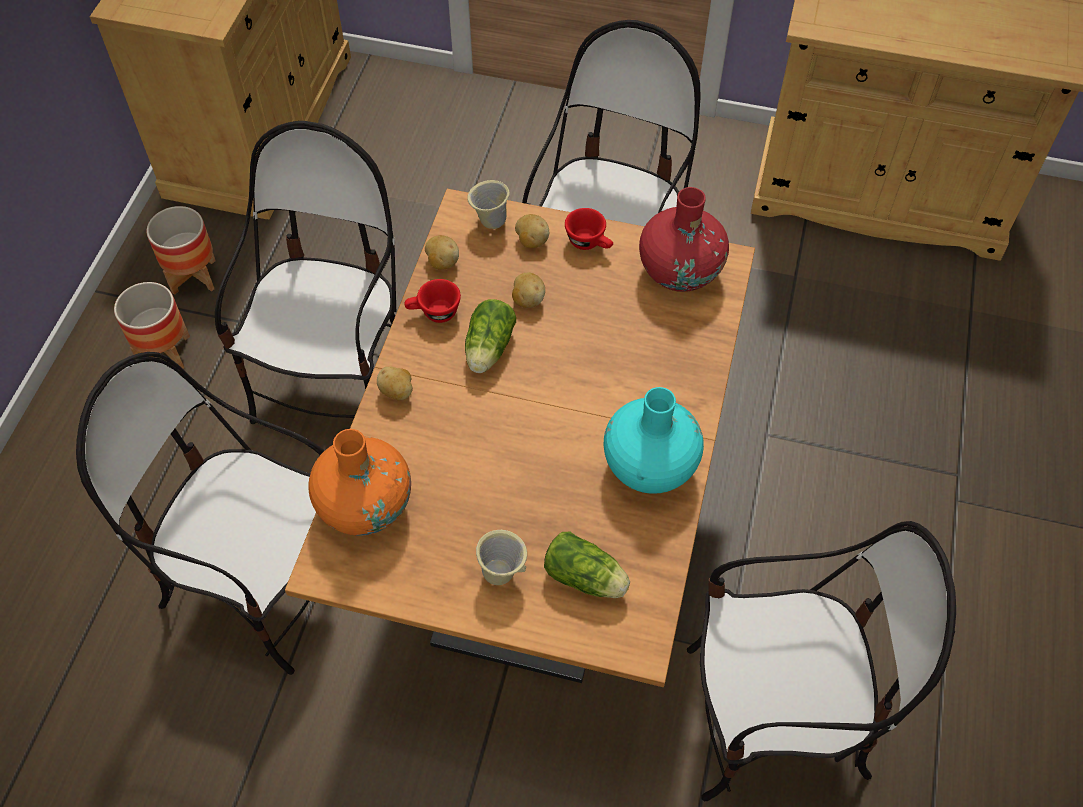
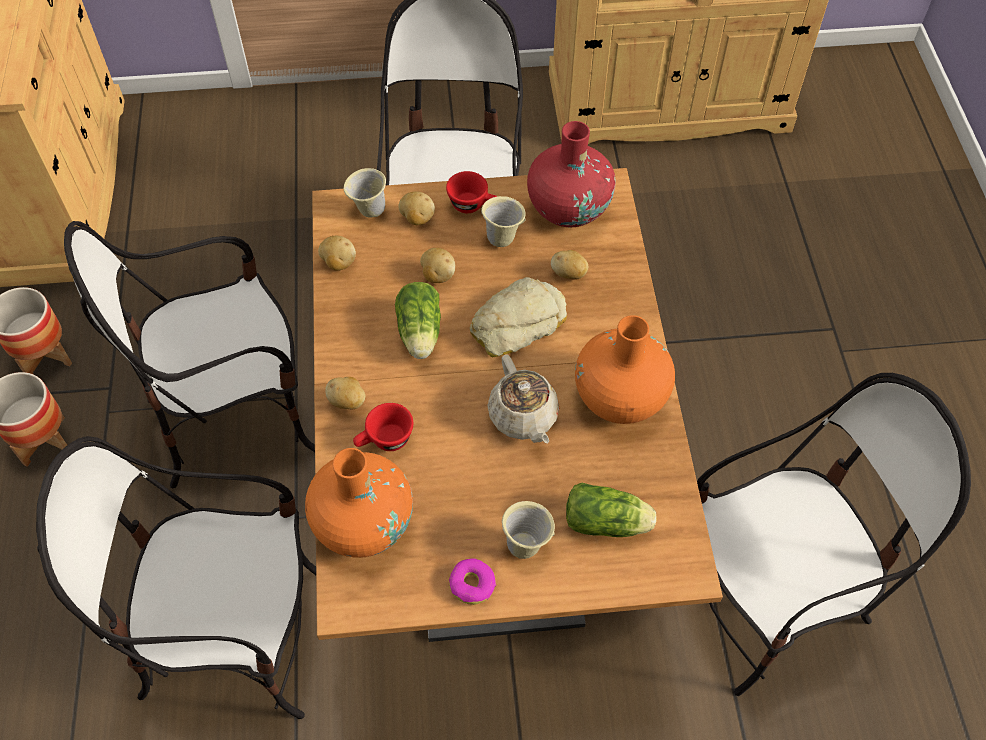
camera: 20 degrees left, 0 degrees up
(336, 381) = (234, 417): chair -> chair turned 105 degrees counterclockwise
(434, 313) = (351, 314): red cup -> red cup (385, 441)
(438, 592) = (472, 585): none -> donut
(550, 455) = (523, 416): none -> beige teapot
(582, 366) = (517, 323): none -> bread
(604, 282) = (503, 238): none -> beige mug
(649, 466) = (620, 397): turquoise vase -> orange vase
(652, 335) = (568, 274): none -> potato

